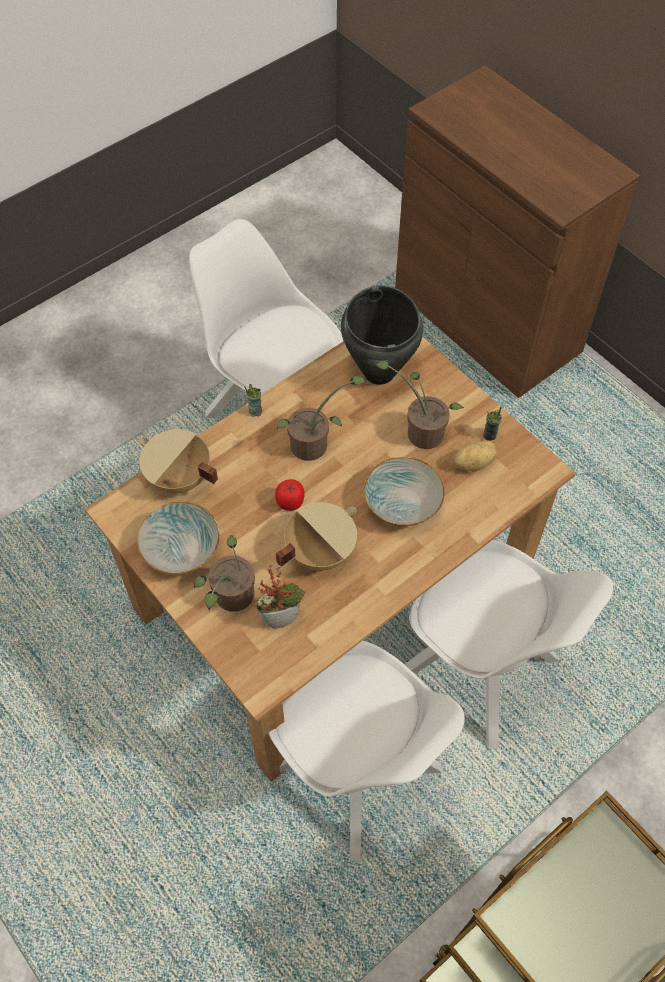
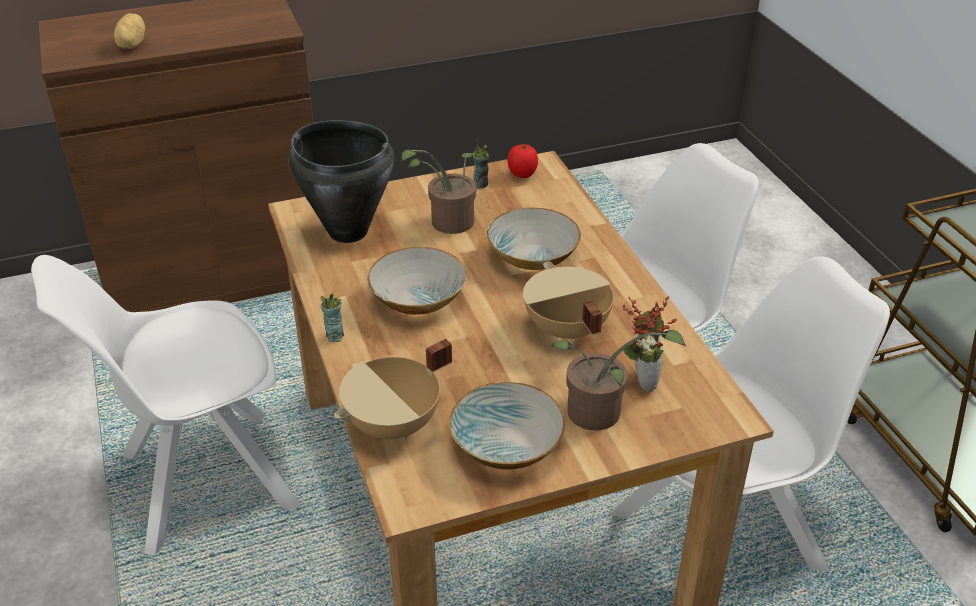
camera: 70 degrees left, 20 degrees down
(290, 502) = (487, 337): tomato -> tomato (522, 174)
(314, 445) = (417, 300): potted plant -> bowl
(473, 462) = (507, 202): potato -> potato (130, 45)

